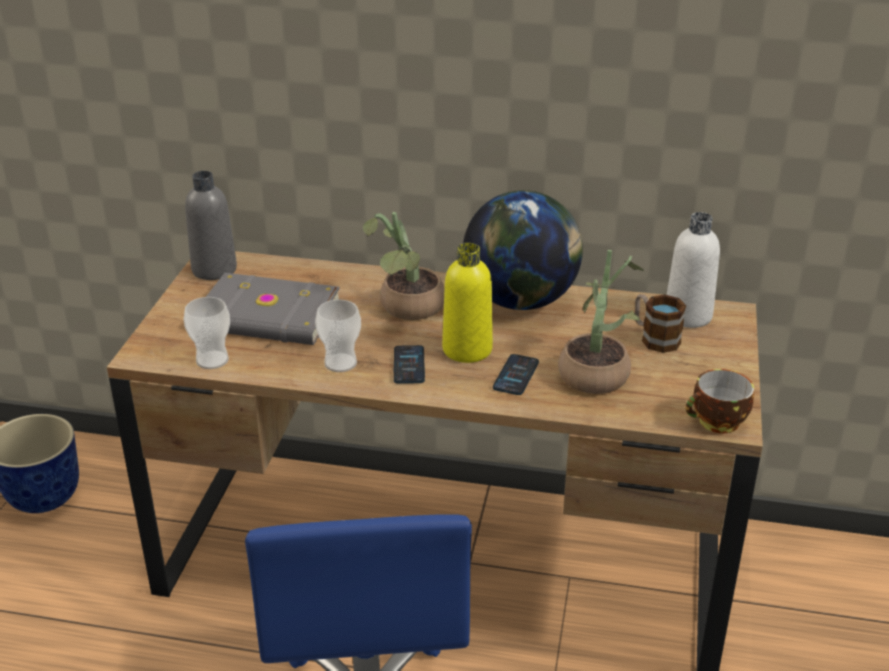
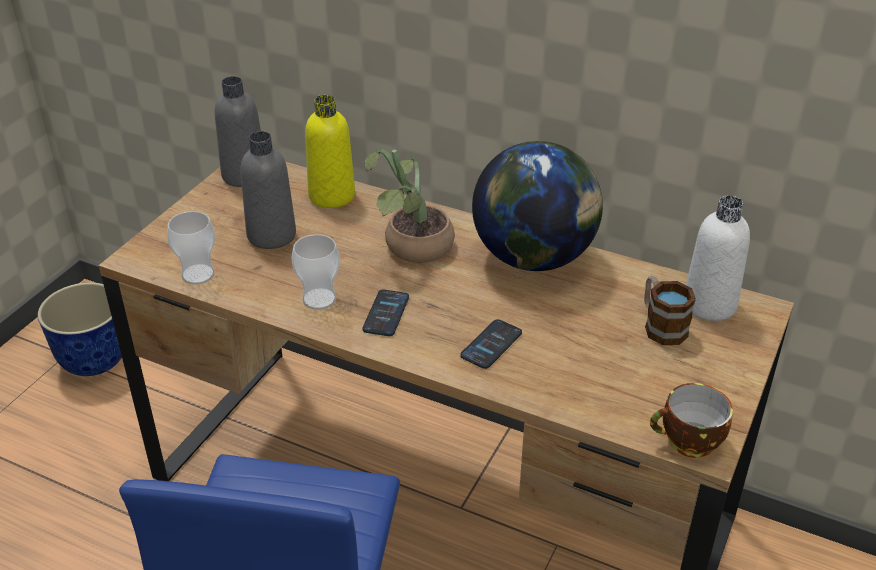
camera: 15 degrees right, 5 degrees up
(267, 317) = (271, 235): grey book -> grey bottle
(467, 349) = (453, 305): yellow bottle -> yellow bottle (332, 196)
(597, 371) = (580, 355): potted plant -> none

